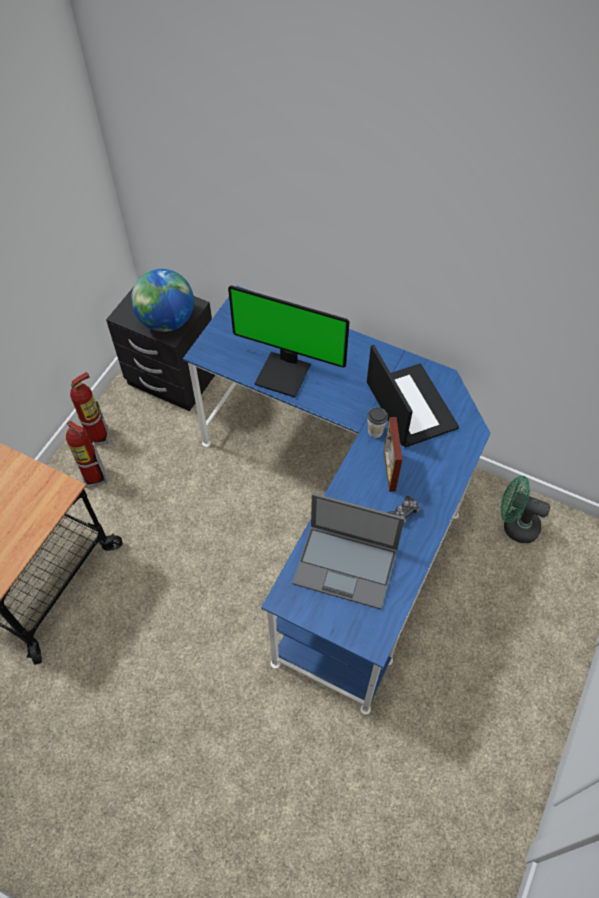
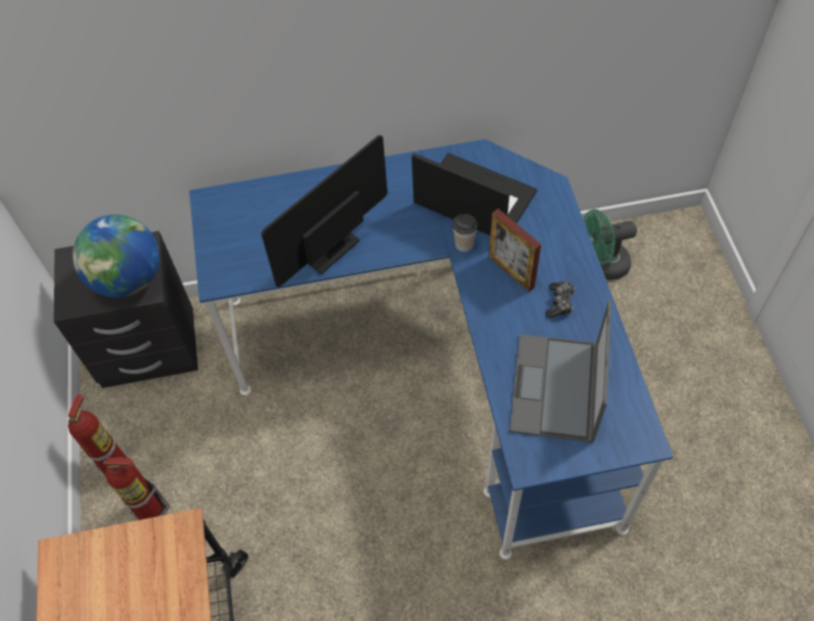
camera: 35 degrees left, 0 degrees up
(284, 373) = (323, 246): monitor -> monitor turned 150 degrees clockwise
(347, 566) = (556, 389): laptop -> laptop turned 120 degrees clockwise

